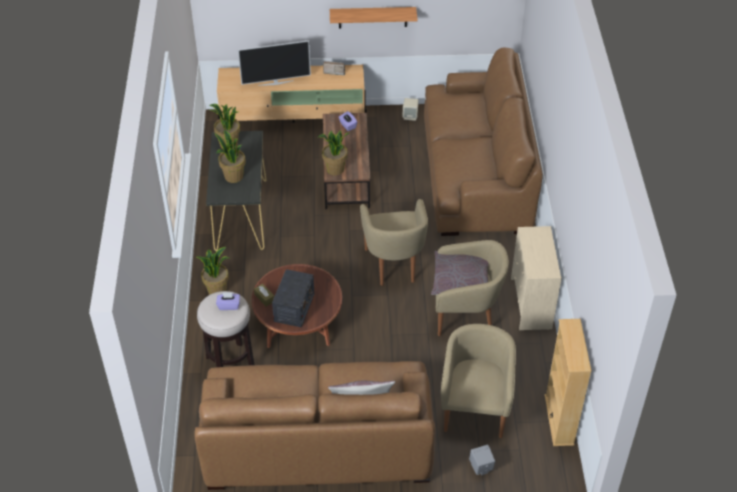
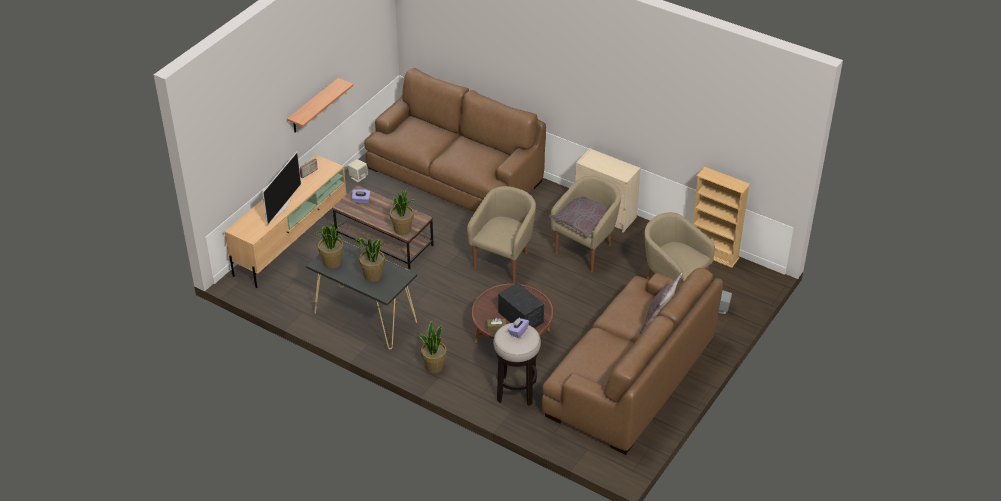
camera: 55 degrees left, 5 degrees down
(393, 265) = (504, 261): beige armchair -> beige armchair turned 90 degrees counterclockwise

